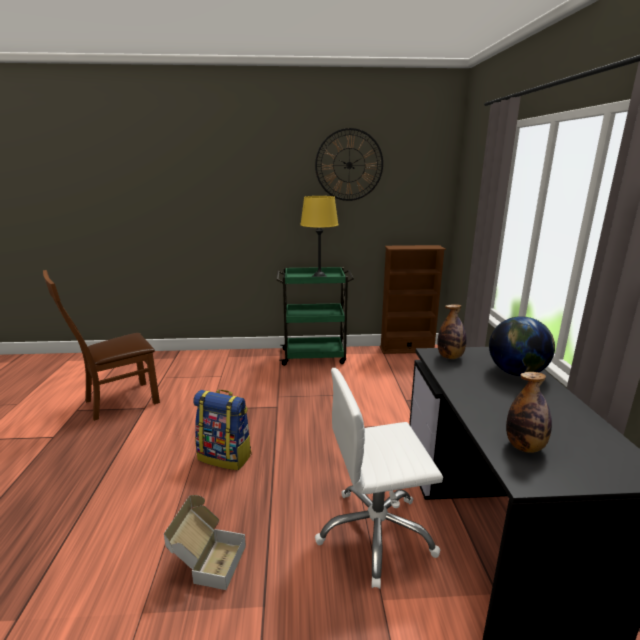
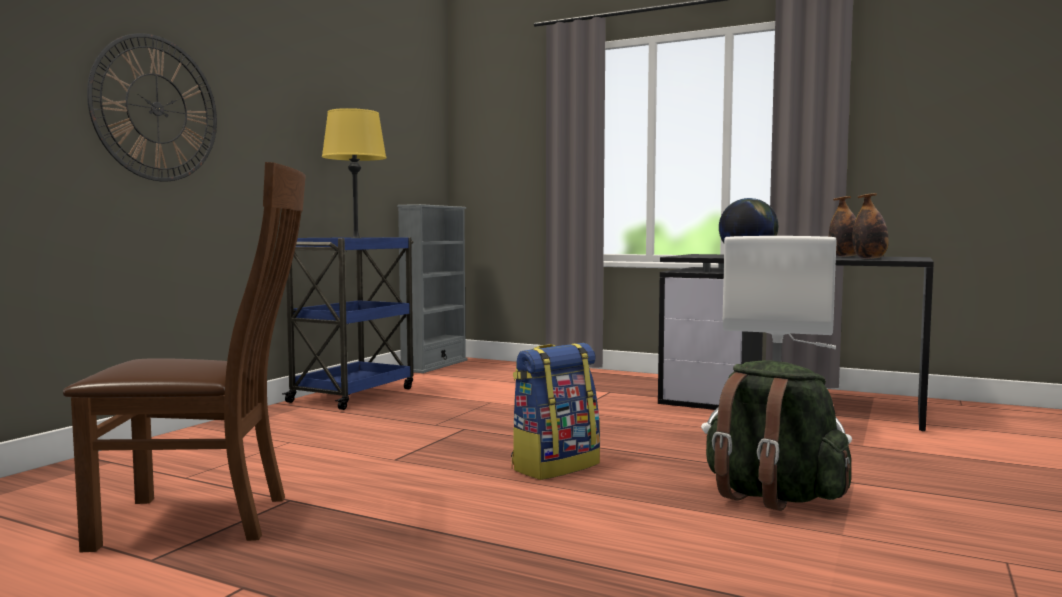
camera: 60 degrees left, 15 degrees down
(117, 402) = (205, 520): brown chair -> brown chair turned 90 degrees counterclockwise
(207, 561) = (771, 496): cardboard box -> green backpack
(315, 356) = (354, 394): green cart -> blue cart
(349, 165) = (354, 76): wall clock -> wall clock (156, 109)
(407, 349) = (434, 365): brown bookcase -> grey bookcase
(450, 357) = (695, 256): bottle -> bottle (844, 256)

